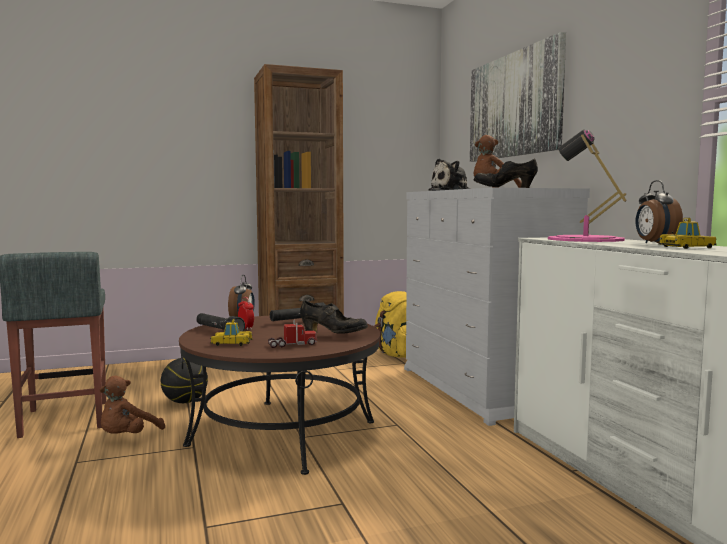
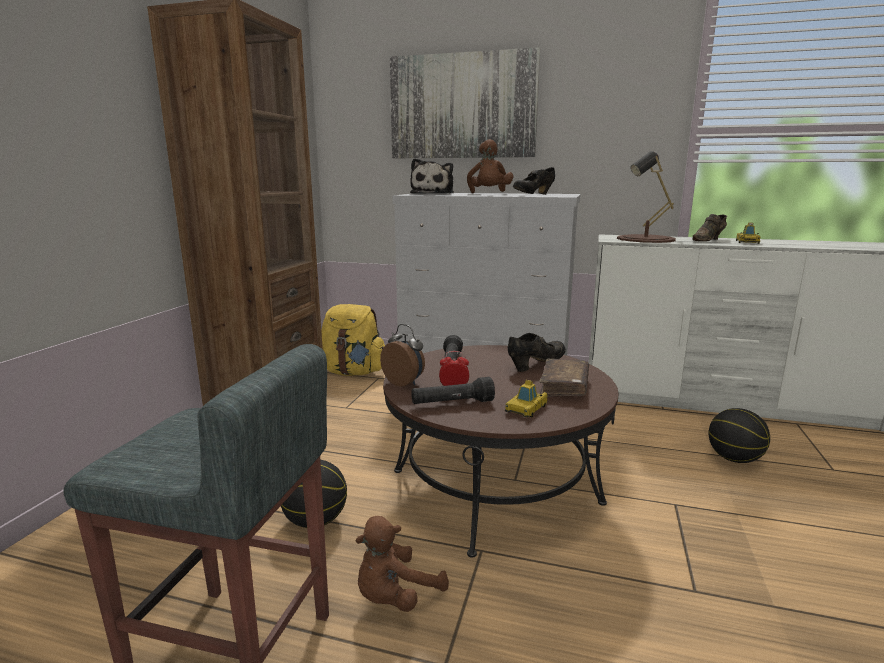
camera: 55 degrees left, 10 degrees up
(127, 437) = (395, 597): brown plush toy -> brown plush toy turned 75 degrees clockwise
(292, 345) = (564, 387): toy truck -> brown book
(498, 525) = (734, 459): none -> basketball
(585, 239) = (645, 239): pink table lamp -> brown table lamp
(654, 244) = (709, 240): alarm clock -> brown shoe

